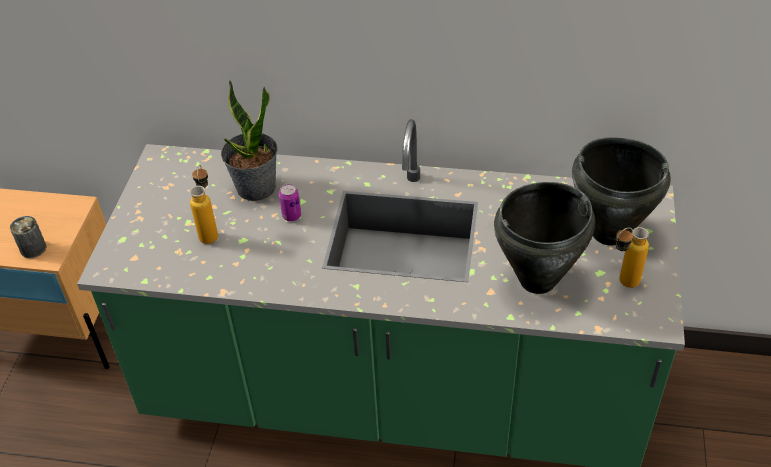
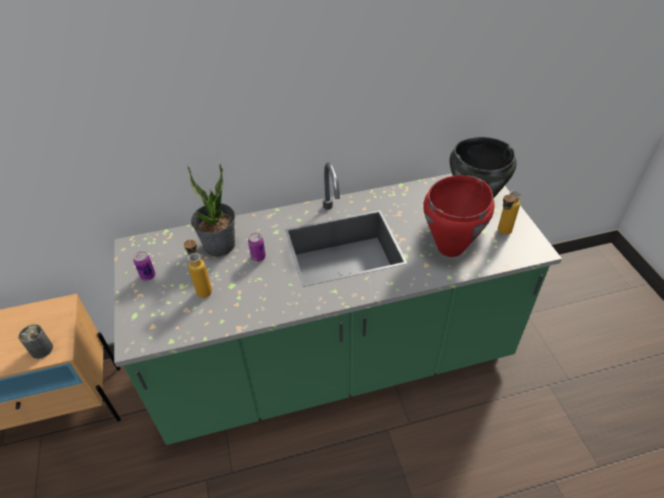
camera: 25 degrees left, 0 degrees up
(159, 198) = (148, 276): none -> can
(538, 280) = (451, 248): black cooking pot -> red cooking pot

